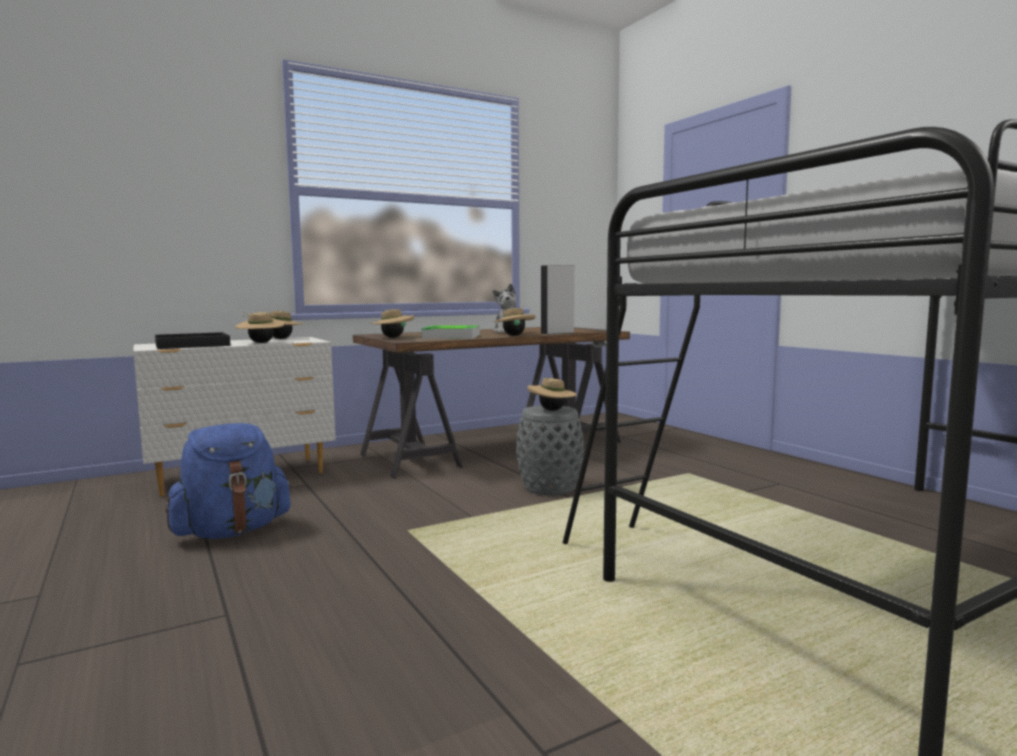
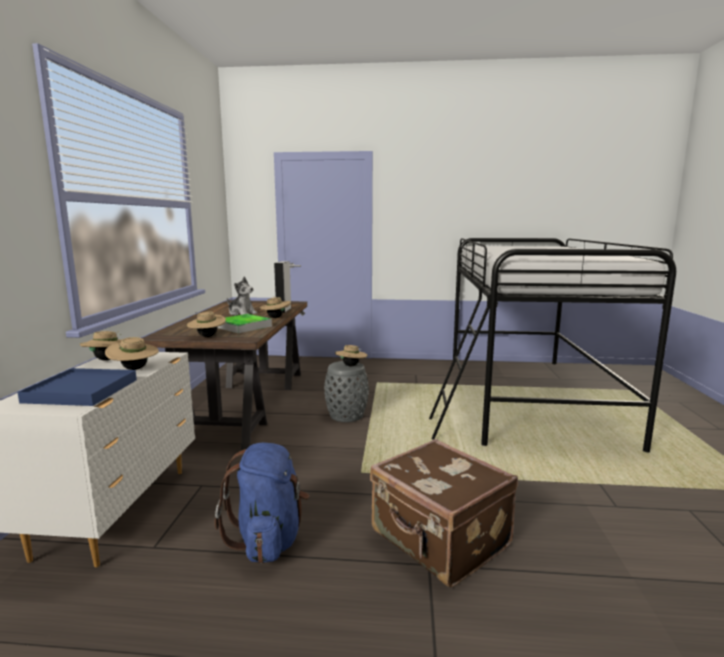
camera: 55 degrees left, 5 degrees up
(192, 345) = (81, 391): black tray -> blue tray
(285, 608) = (439, 540): none -> brown suitcase

